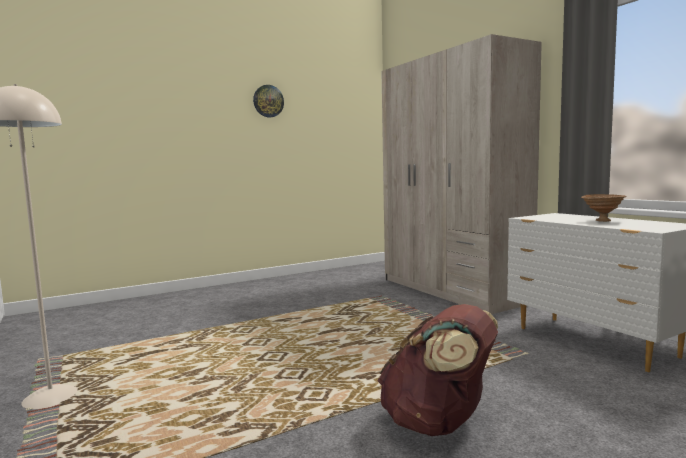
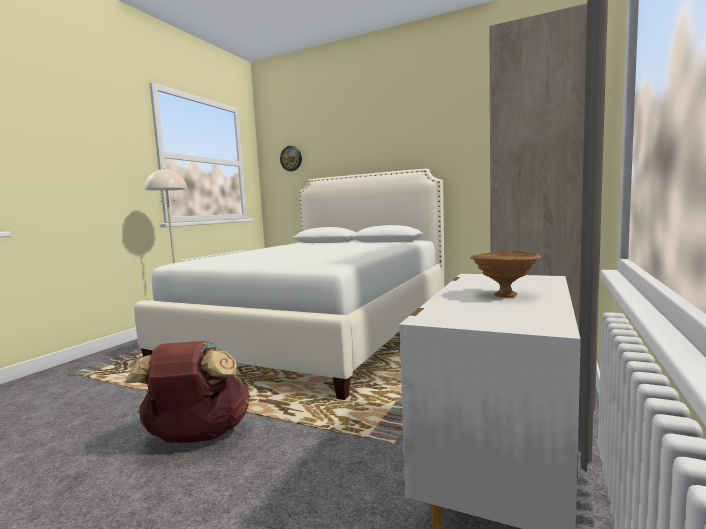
camera: 55 degrees right, 0 degrees up
(240, 323) = (321, 330): none -> white bed
(268, 101) = (434, 141): wall clock -> wall clock (291, 158)

